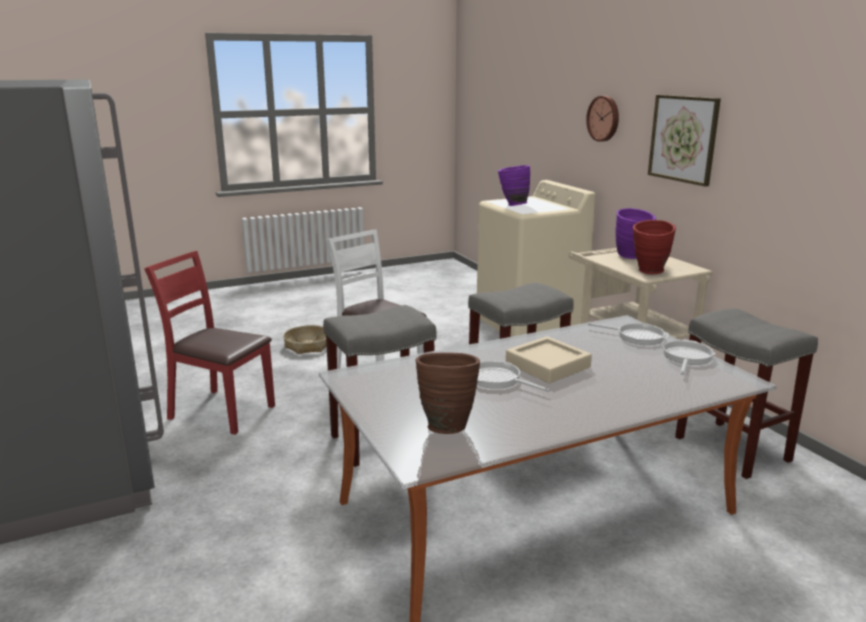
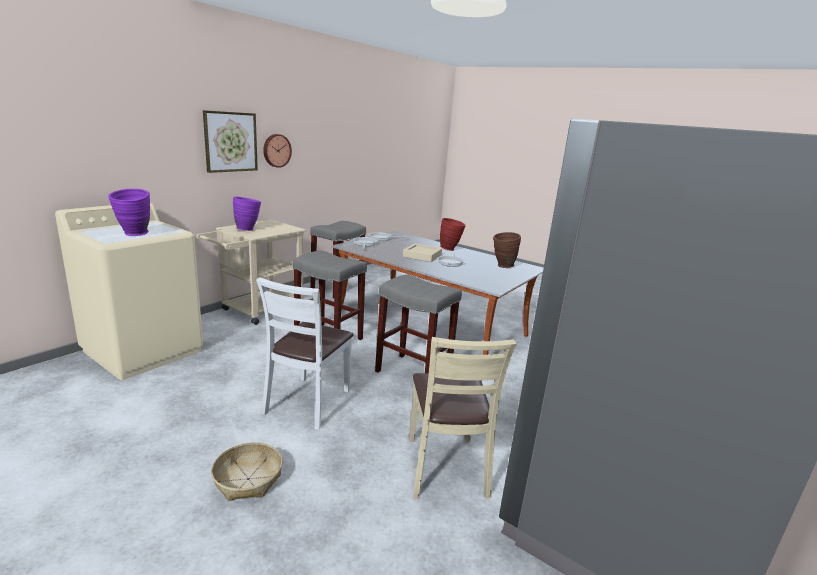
camera: 120 degrees left, 0 degrees up
(221, 411) = (445, 467): red chair -> beige chair
(604, 118) = (139, 132): wall clock -> wall clock (276, 150)
(649, 272) = (285, 228): red vase -> red vase (450, 249)

